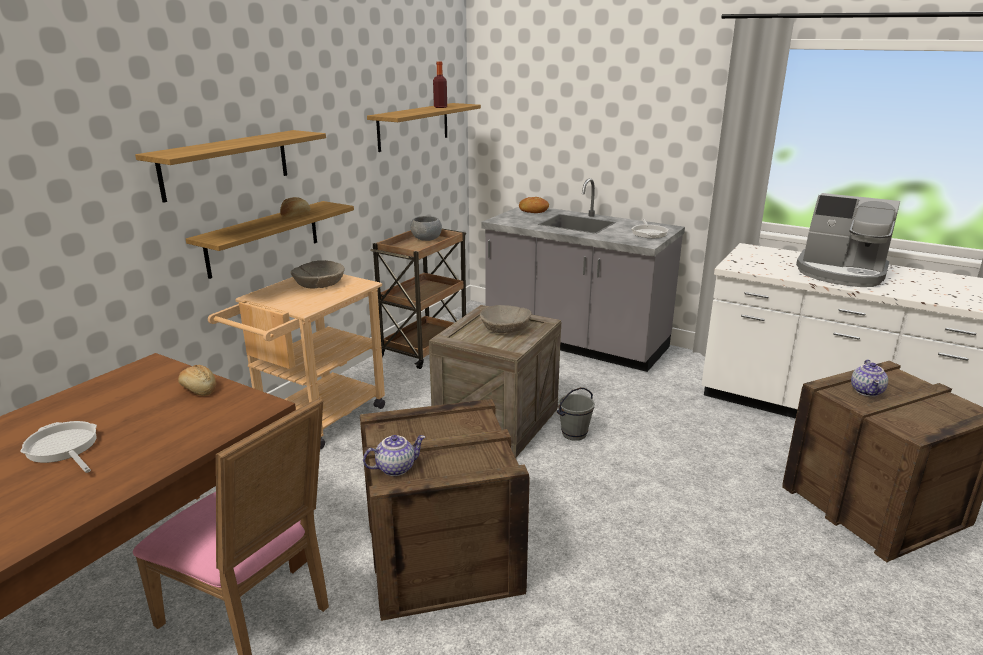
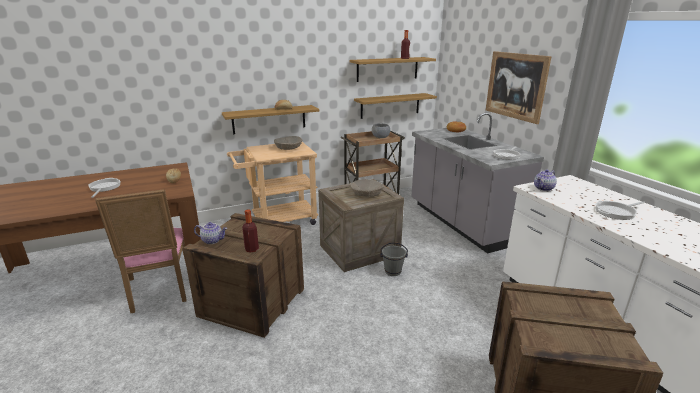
camera: 35 degrees right, 0 degrees up
(226, 164) = (249, 78): shelf -> shelf (390, 105)
(479, 457) = (251, 249): none -> bottle
(625, 137) = (516, 86): none -> picture
(841, 273) = (616, 212): coffee machine -> frying pan
(867, 391) = (550, 305): teapot -> teapot (544, 188)

